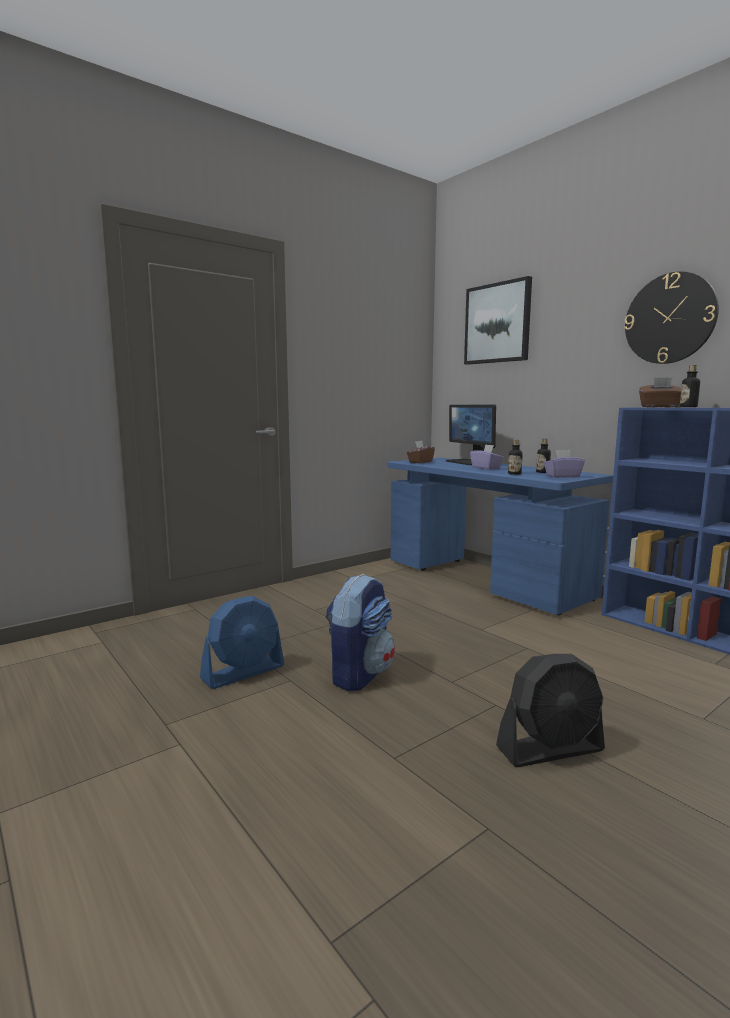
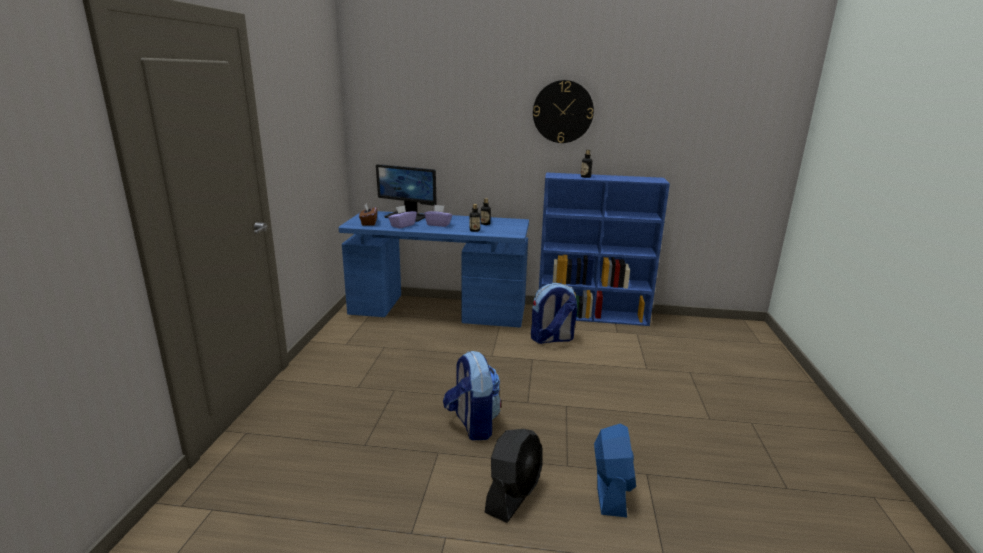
camera: 45 degrees left, 10 degrees up
(243, 672) = (396, 465): blue fan -> blue fan (611, 489)
(497, 323) = (417, 93): picture -> none
(550, 749) = (618, 418): black fan -> black fan (513, 494)
(562, 476) = (508, 228): purple tissue box -> purple tissue box (402, 225)
(588, 639) = (552, 339): none -> backpack
(659, 407) = (565, 175): brown tissue box -> none

